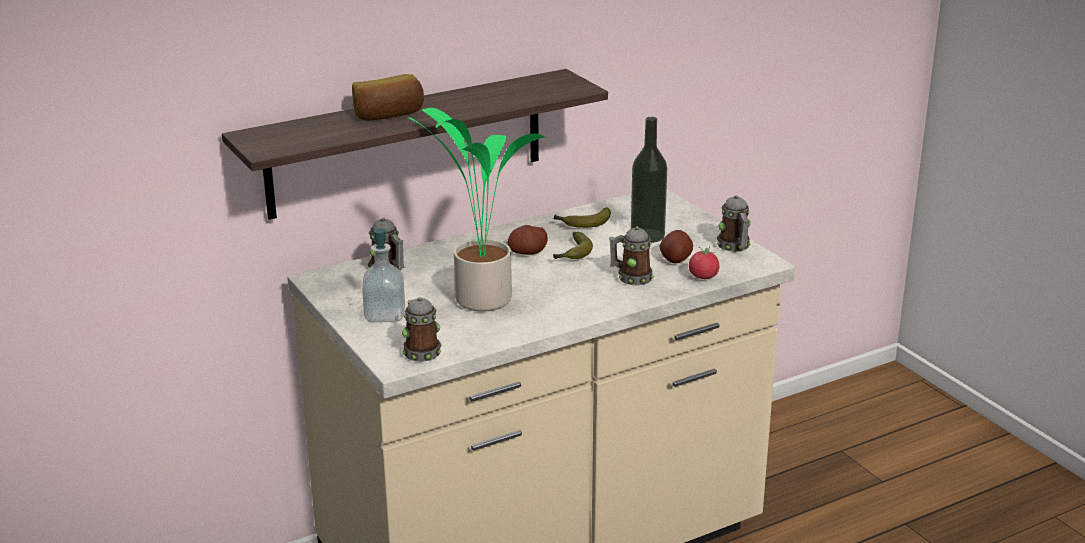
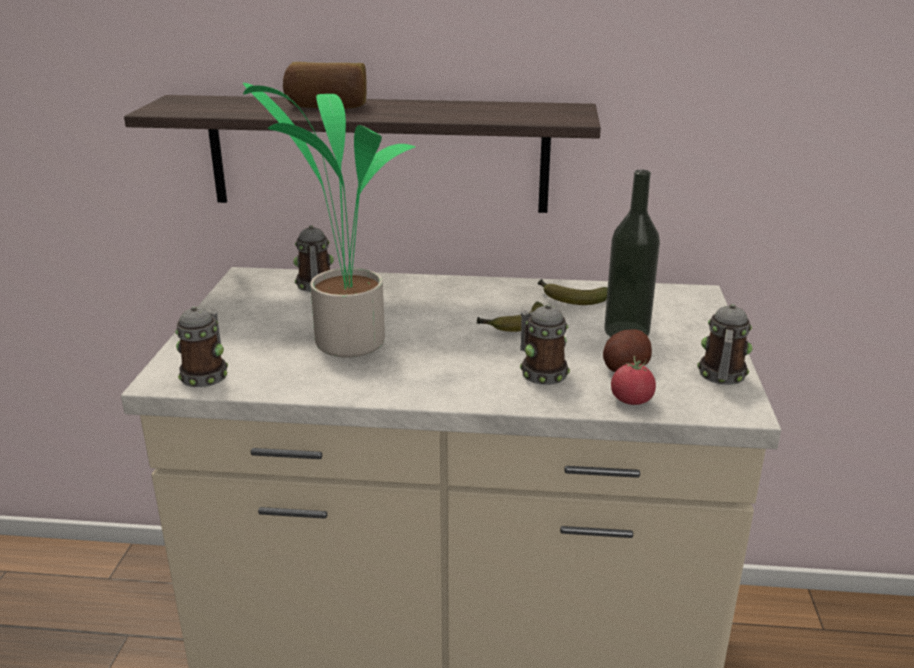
camera: 35 degrees right, 0 degrees up
(385, 315) = (240, 327): soap dispenser -> none
(528, 253) = (469, 310): potato -> none

